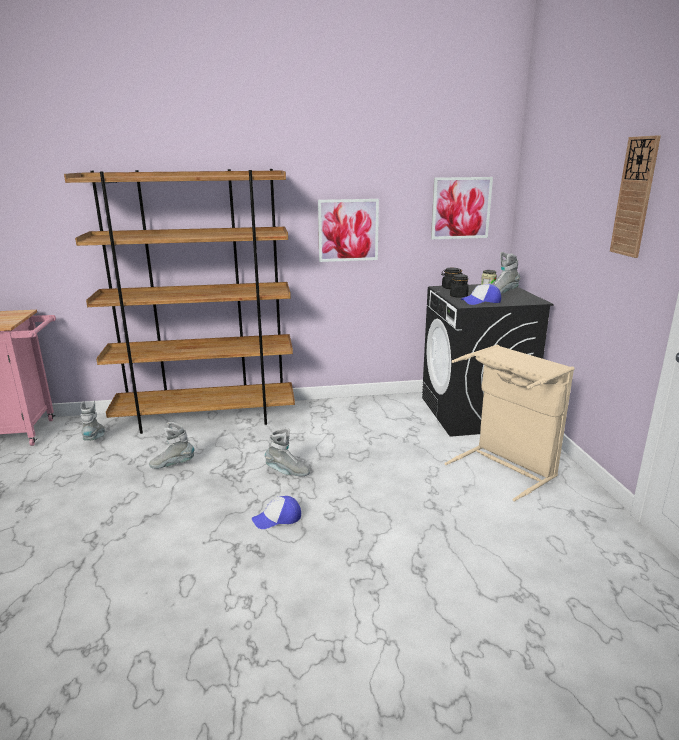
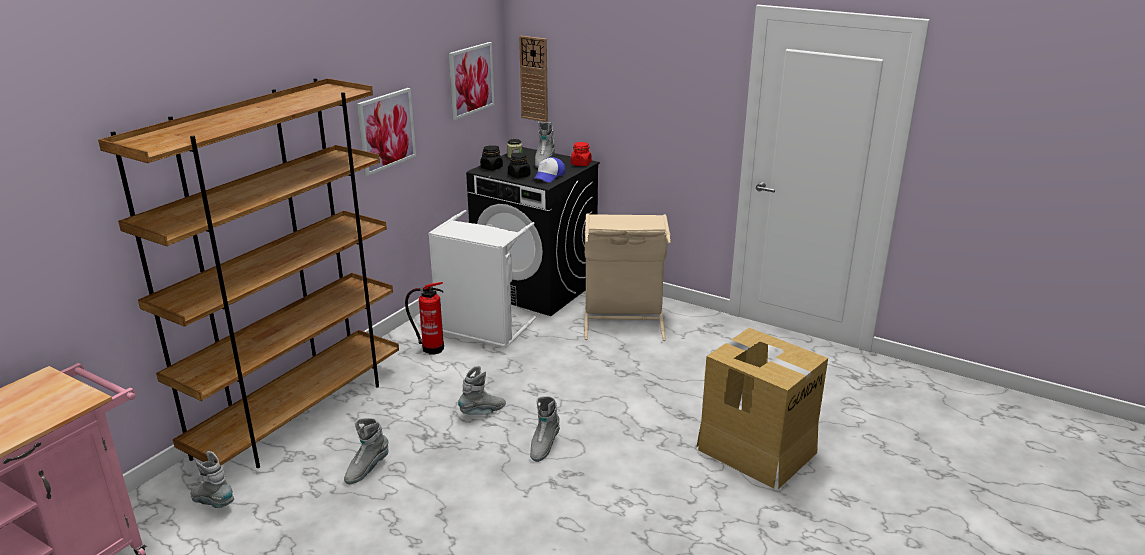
camera: 50 degrees left, 5 degrees up
(277, 518) = (544, 446): cap -> grey boot
(333, 418) = (431, 348): none -> fire extinguisher
(384, 422) = (481, 330): none -> white laundry basket
(433, 654) = (756, 450): none -> cardboard box
(531, 301) = (581, 164): none -> red jar
(635, 197) = (684, 69): wall clock -> wall clock (534, 79)

